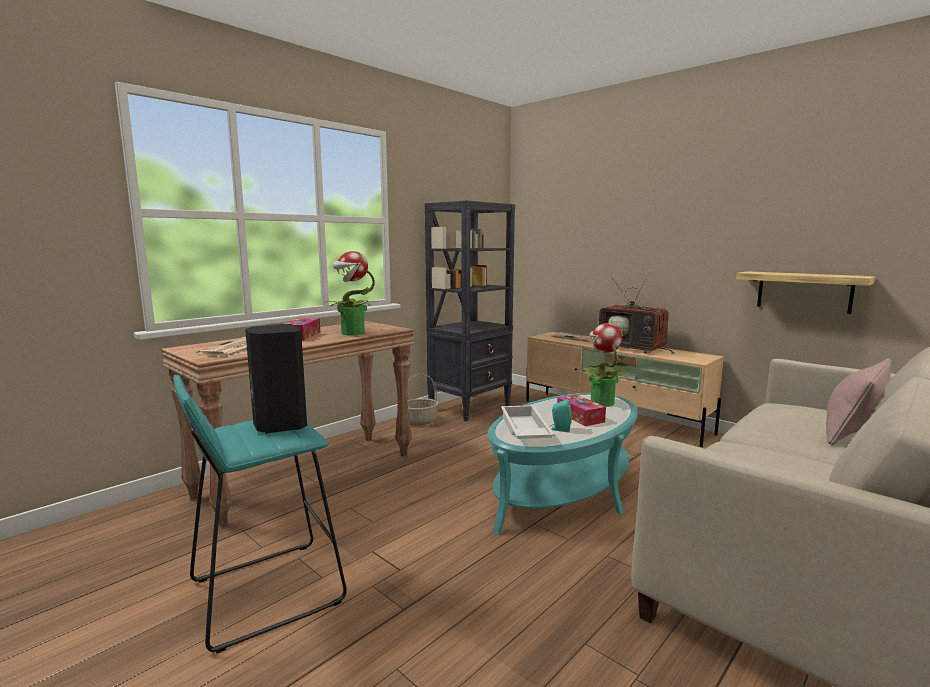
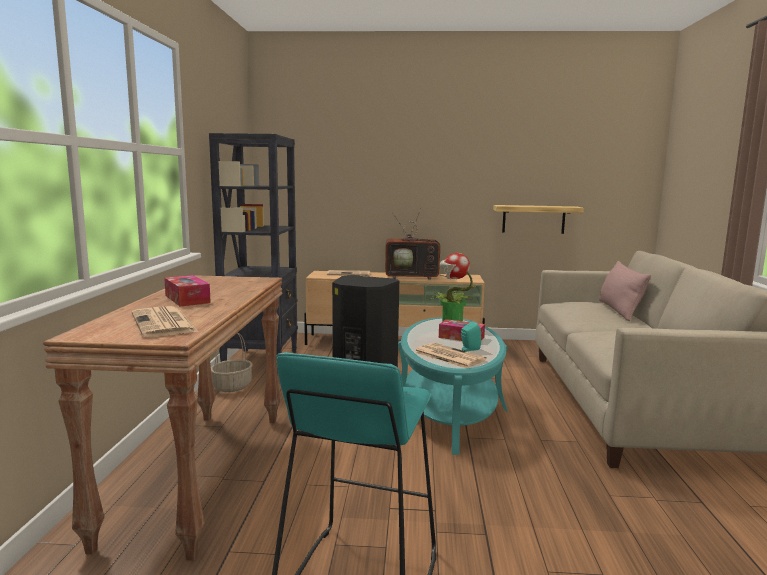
camera: 40 degrees left, 0 degrees up
(352, 333) = (236, 289): potted plant -> none
(523, 430) = (448, 356): white tray -> newspaper

